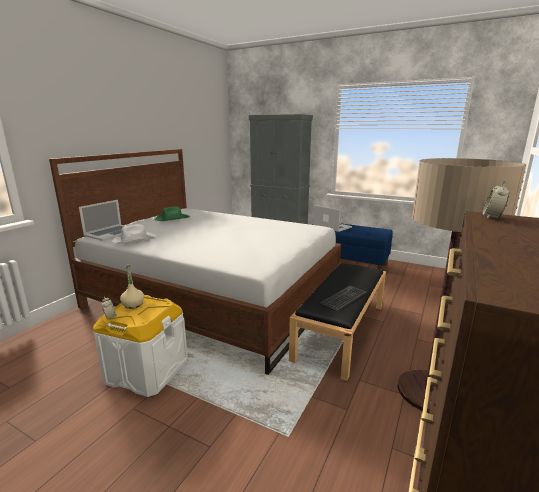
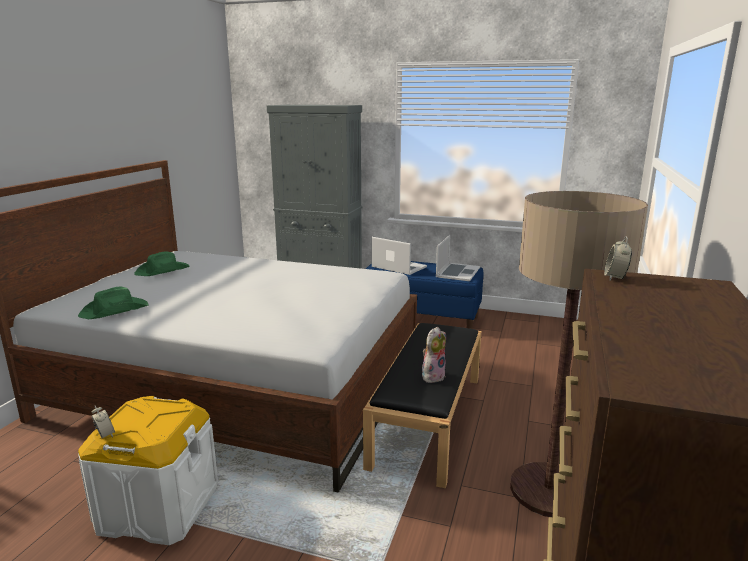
camera: 10 degrees left, 0 degrees up
(112, 233) = (73, 301): laptop -> laptop (457, 272)
(133, 304) = (134, 412): beige bottle -> none
(135, 239) = (115, 310): white hat -> green hat
(344, 298) = (432, 376): keyboard -> plush toy

